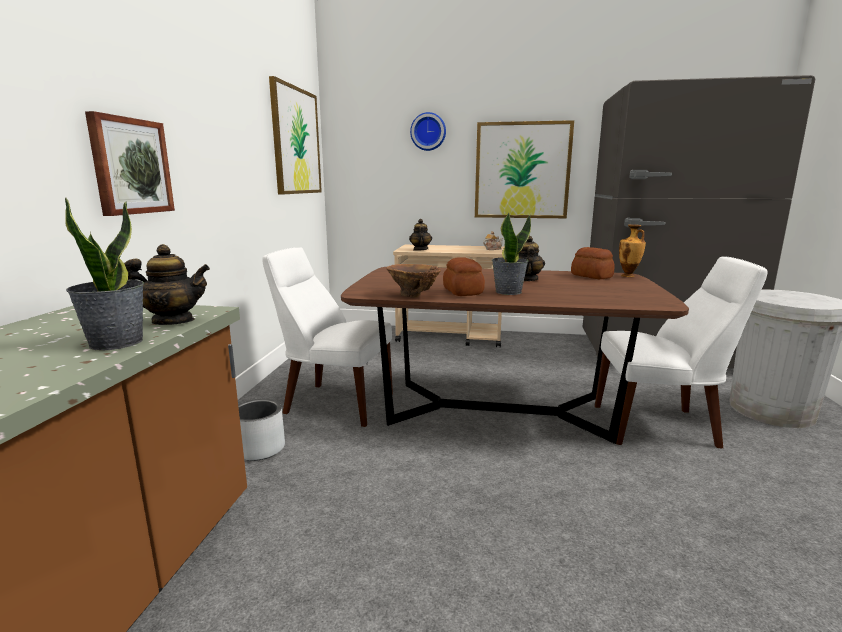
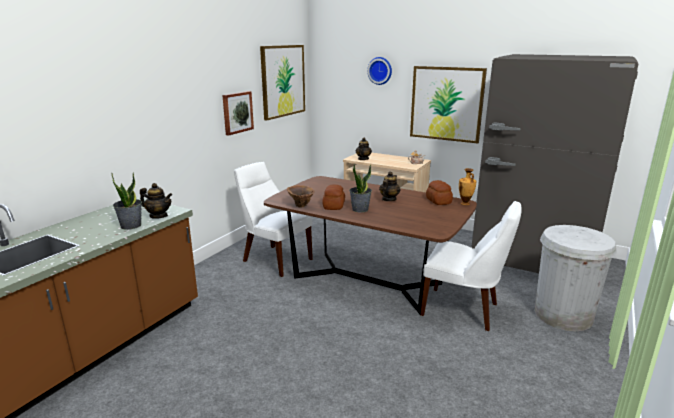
camera: 20 degrees right, 5 degrees up
(130, 166) = (161, 127): picture -> picture (237, 112)
(259, 448) = (220, 279): grey planter -> none

